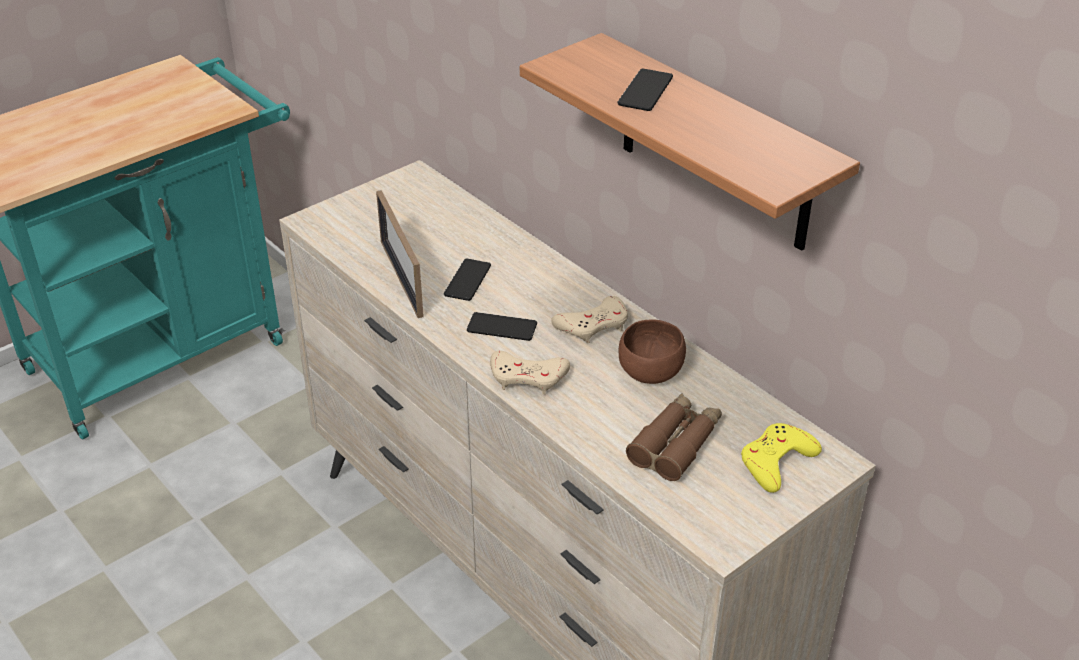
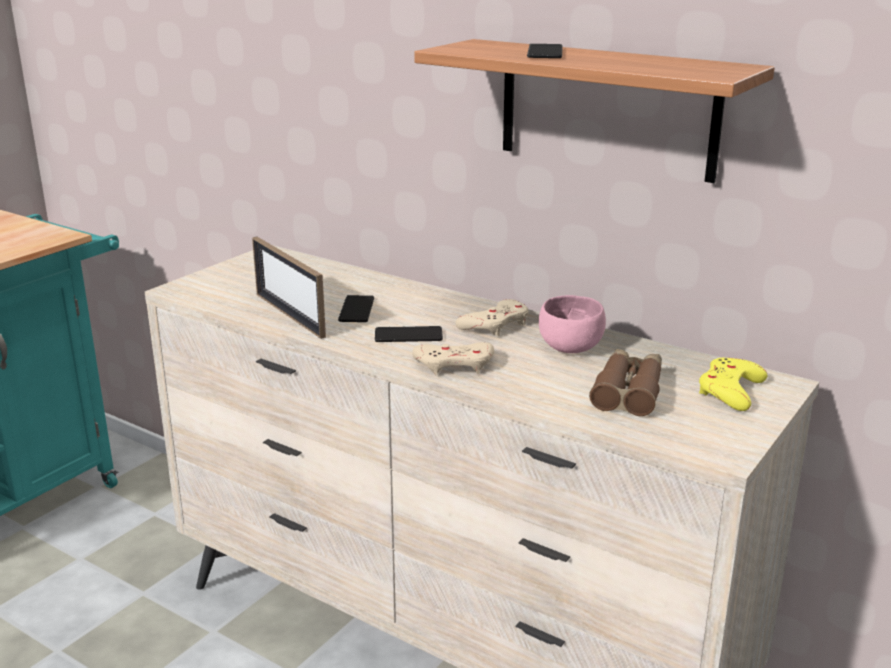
camera: 15 degrees left, 15 degrees down
(649, 375) = (570, 349): brown bowl -> pink bowl

